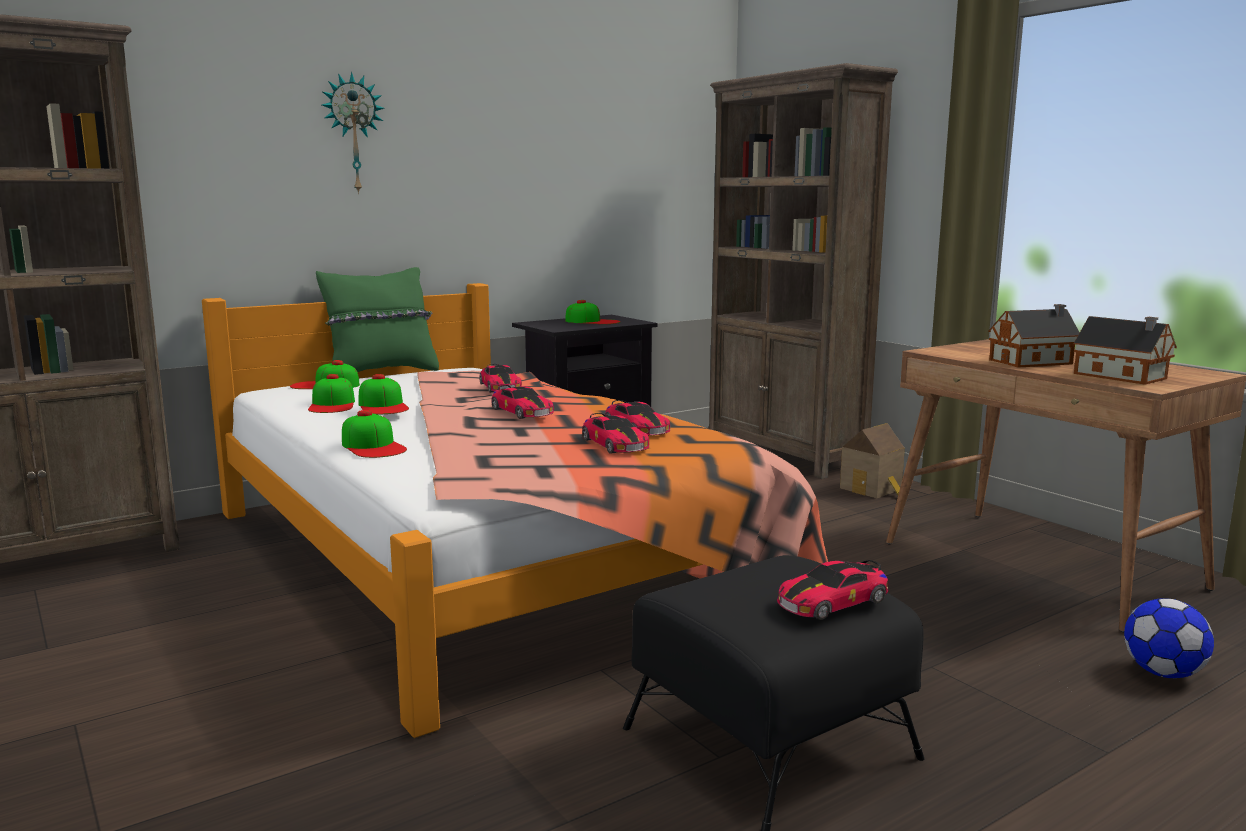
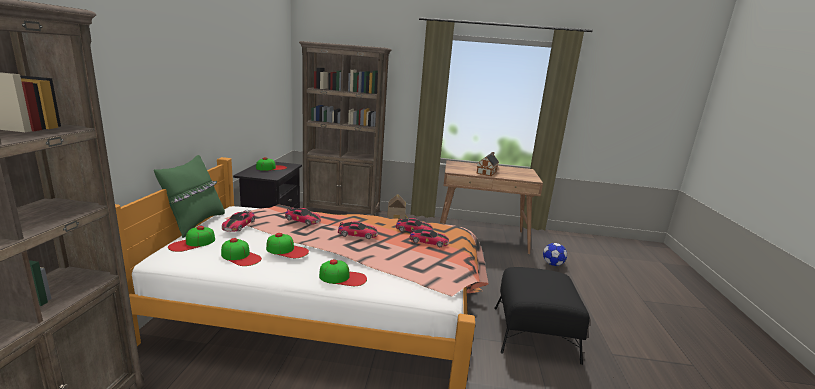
camera: 50 degrees left, 5 degrees up
(353, 134) = (163, 75): wall clock -> none
(832, 601) = (562, 281): toy car -> toy car (239, 225)
(1123, 377) = (519, 176): toy house -> none

